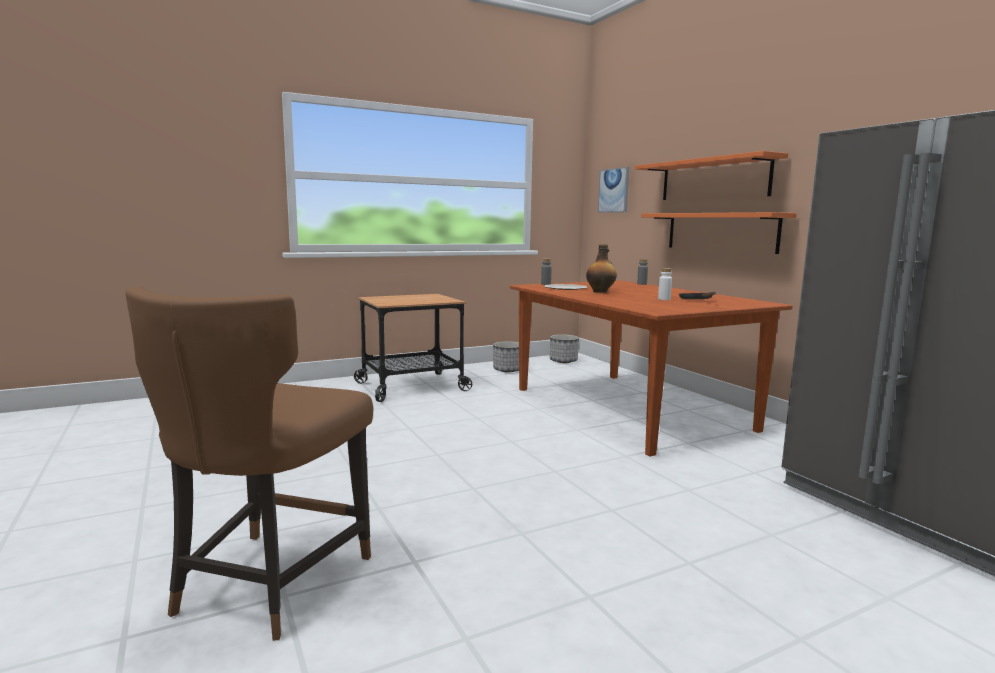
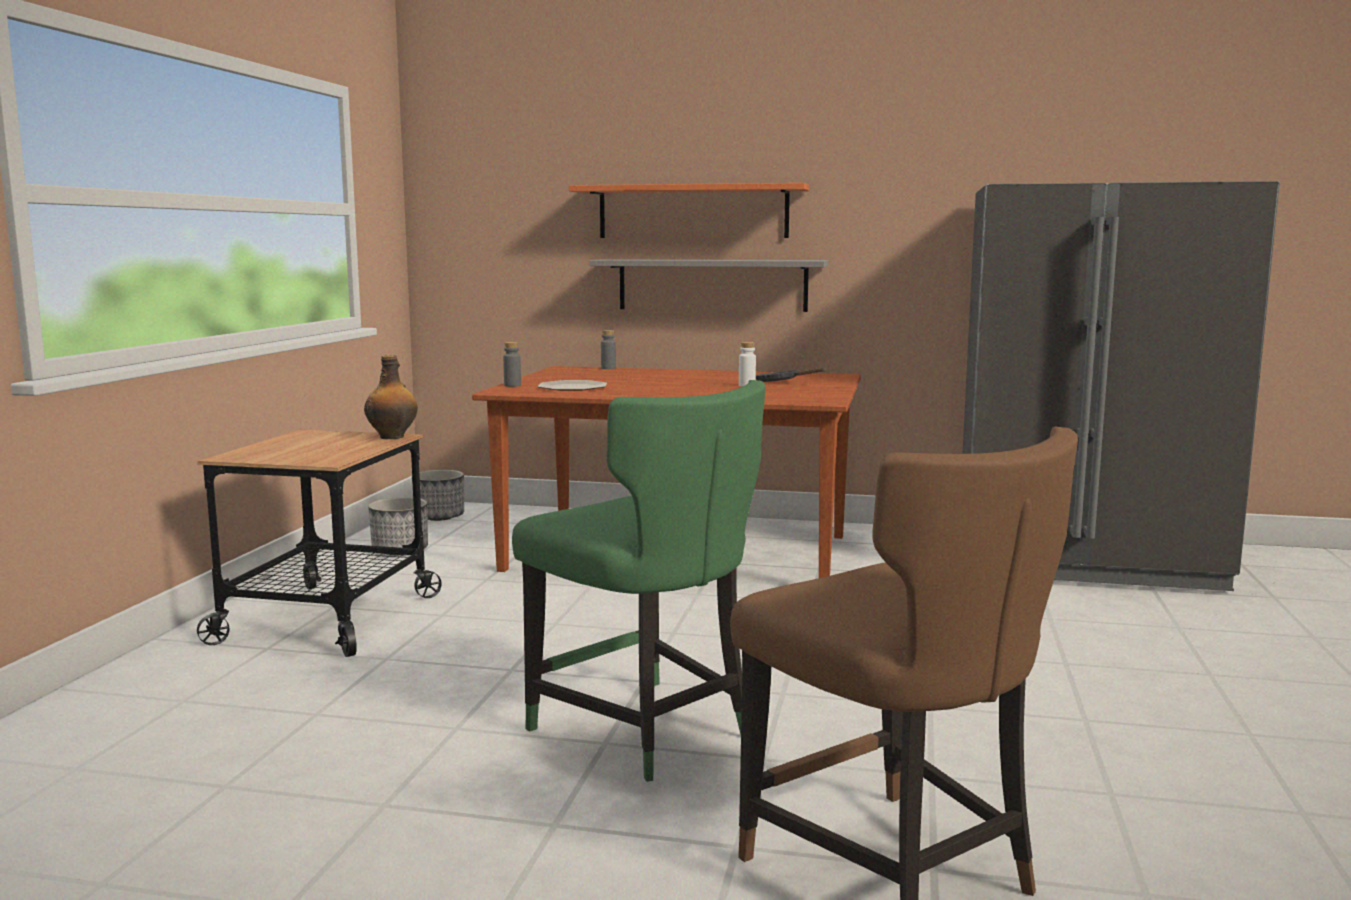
camera: 50 degrees left, 0 degrees up
(376, 473) = (646, 732): none -> green chair
(600, 292) = (638, 386): bottle -> bottle (393, 437)
(614, 190) = (486, 219): picture -> none
(720, 232) = (712, 285): orange shelf -> grey shelf

